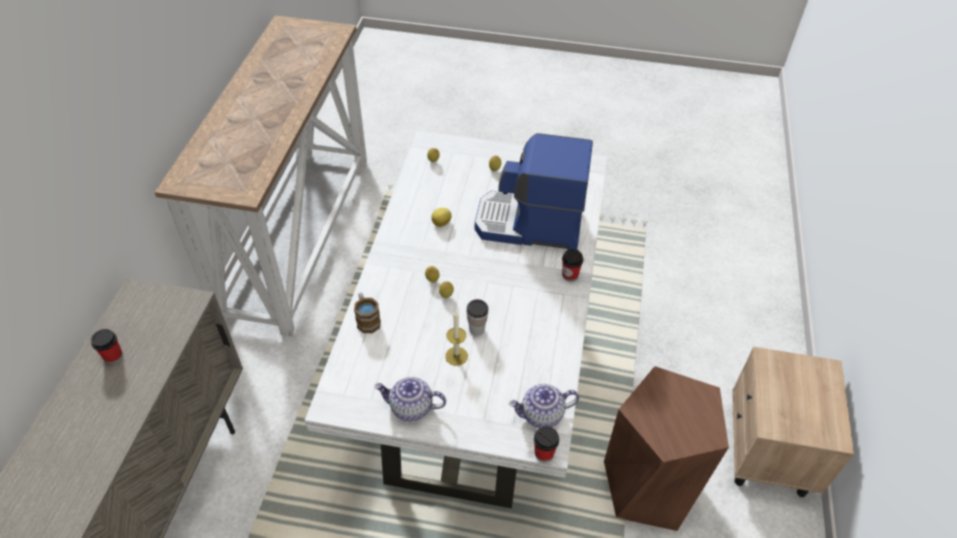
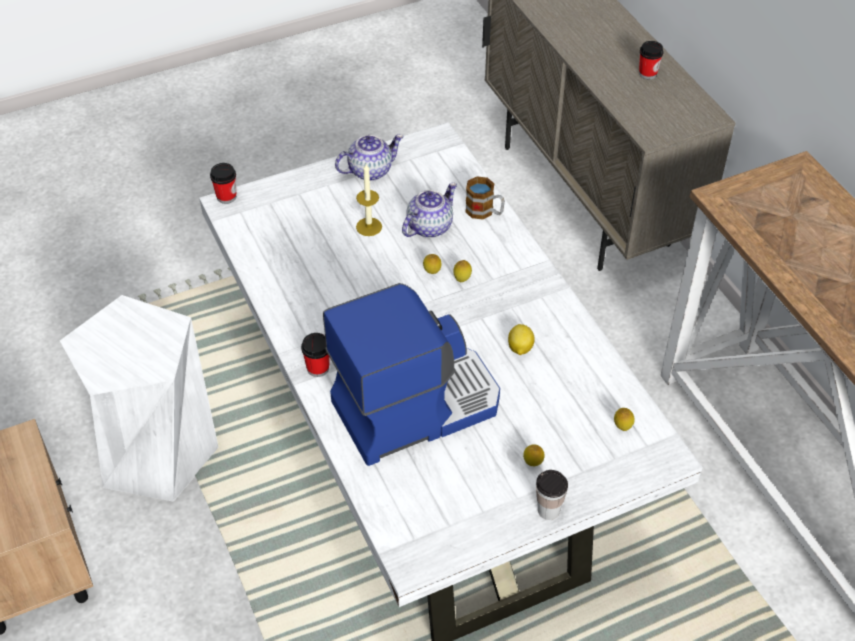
camera: 145 degrees right, 0 degrees up
(477, 329) = (371, 259): cup -> cup (548, 510)
(542, 415) = (249, 222): teapot -> teapot (429, 226)
(649, 485) = (156, 453): brown stool -> white stool

